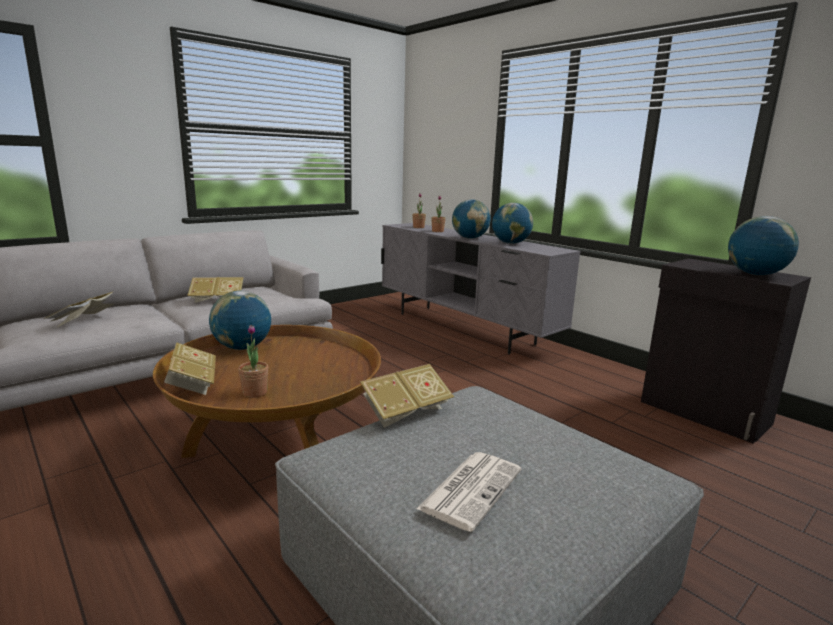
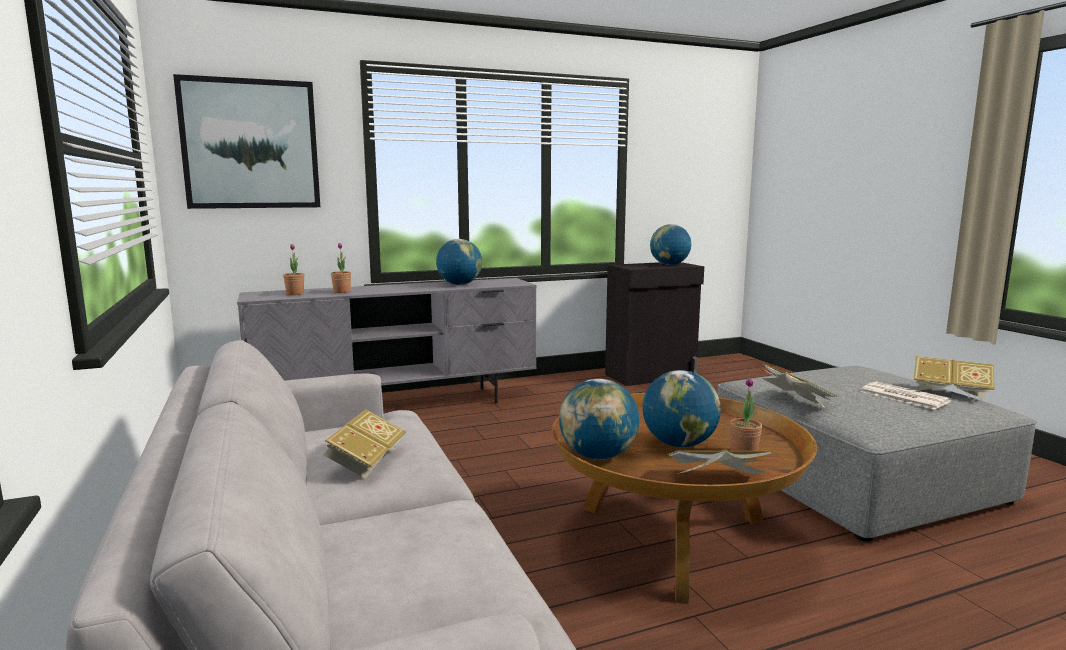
camera: 70 degrees left, 5 degrees down
(84, 321) = (415, 571): book -> book (950, 391)
(440, 125) = (250, 144): none -> picture
(470, 238) = (410, 289): globe -> globe (679, 444)

